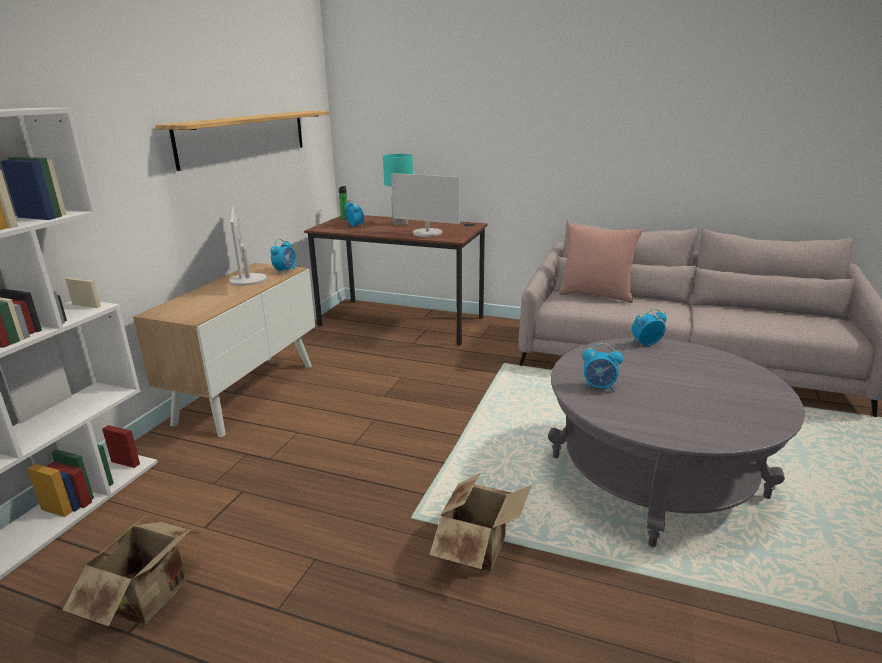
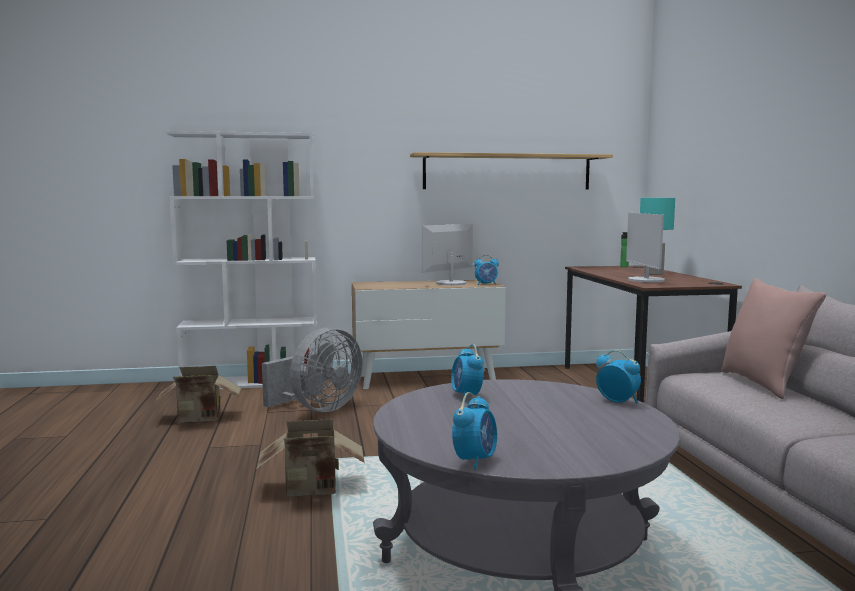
camera: 60 degrees right, 15 degrees down
(248, 485) = (318, 409): none -> grey fan
(355, 226) = (611, 270): alarm clock -> alarm clock (475, 460)

